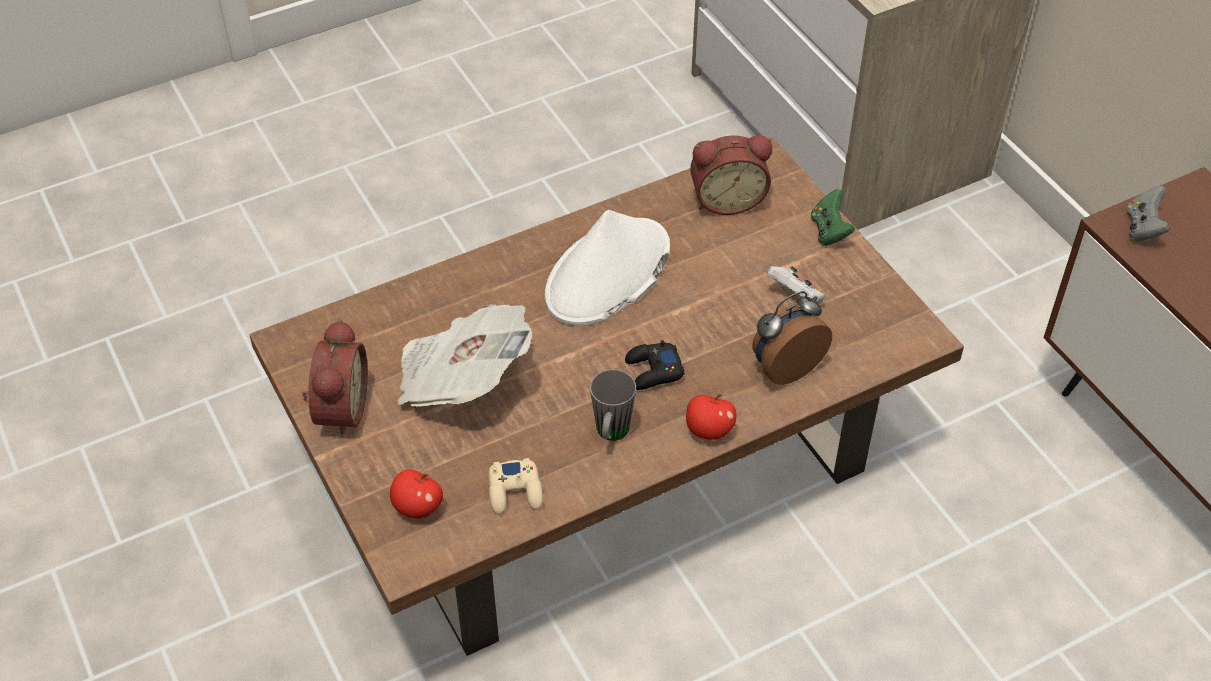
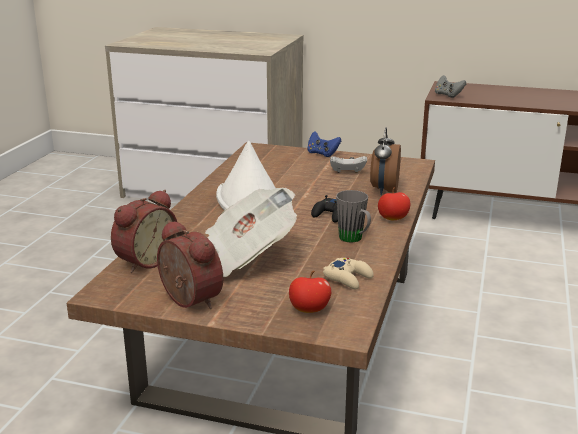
camera: 45 degrees left, 25 degrees down
(727, 199) = (261, 161): alarm clock -> alarm clock (144, 261)
(829, 231) = (322, 154): green game controller -> blue game controller

